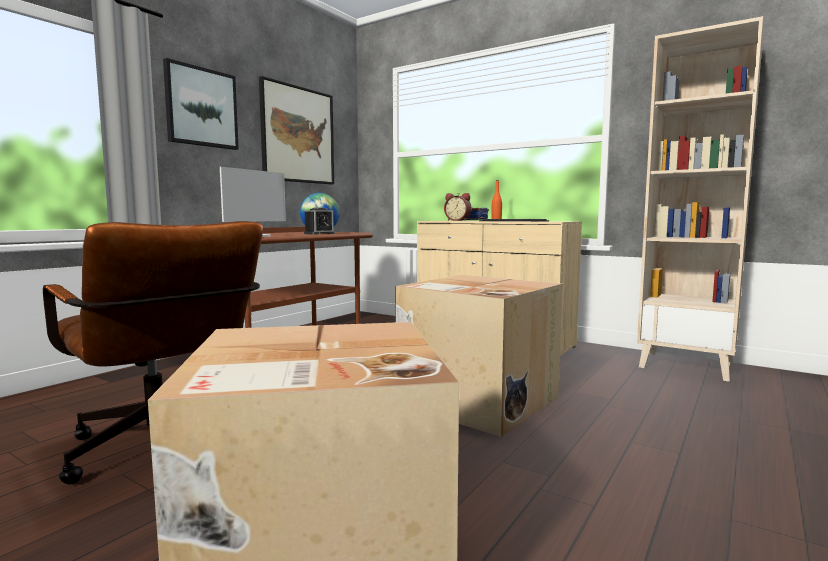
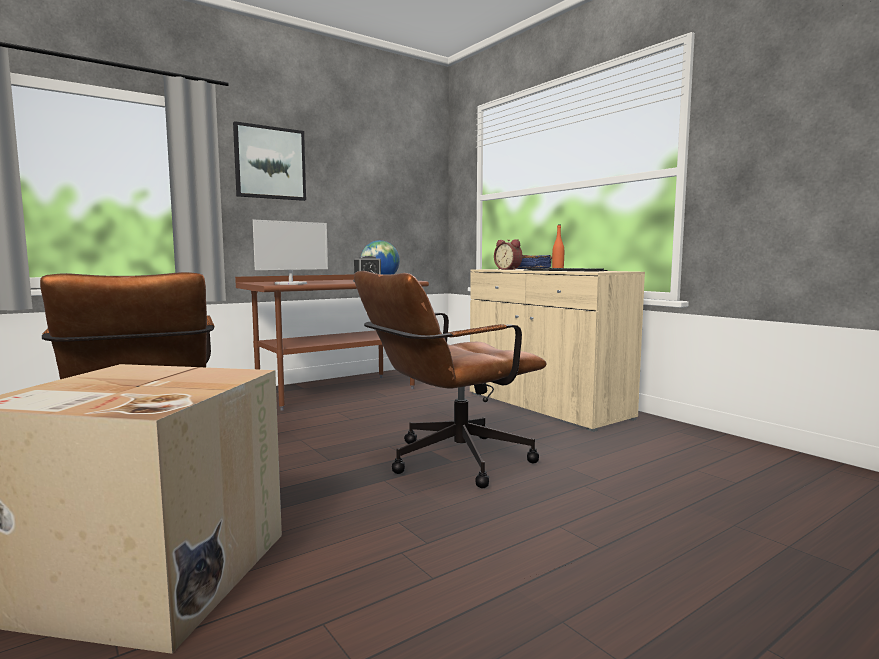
camera: 20 degrees right, 0 degrees up
(298, 135) = (374, 182): picture -> none
(475, 401) = (448, 462): cardboard box -> brown office chair
(687, 366) = (754, 456): beige bookcase -> none

